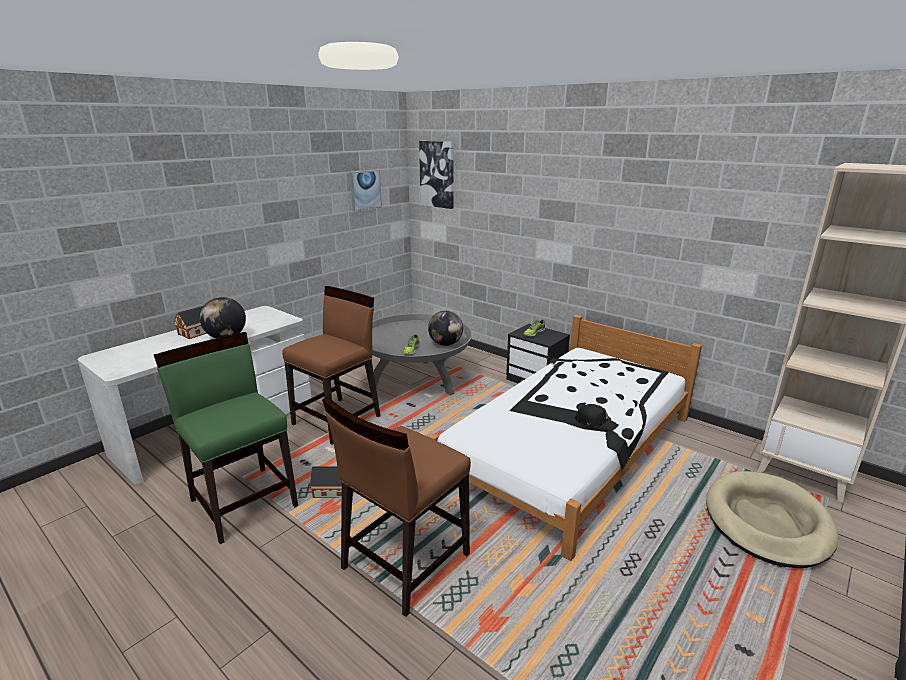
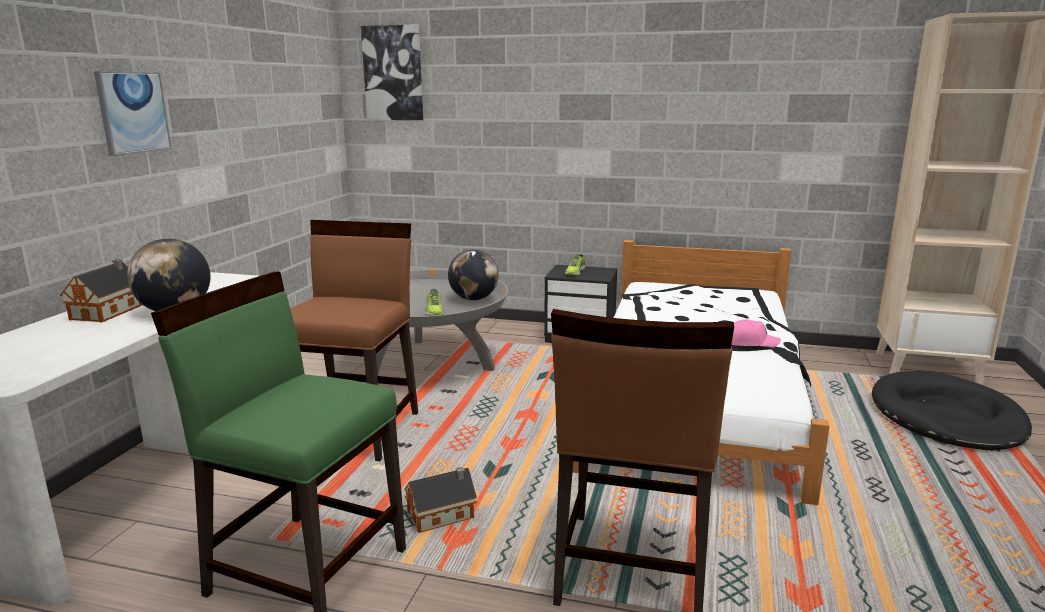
camera: 25 degrees left, 5 degrees down
(365, 190) = (295, 94): picture -> picture (133, 112)
(595, 422) = (749, 342): black cap -> pink cap
(767, 522) = (946, 417): beige dog bed -> black dog bed

